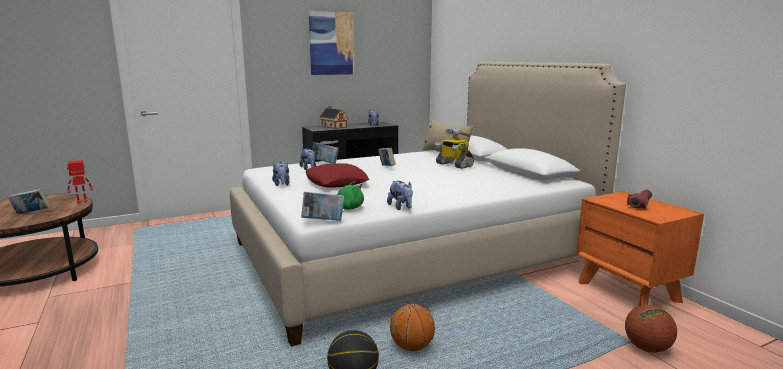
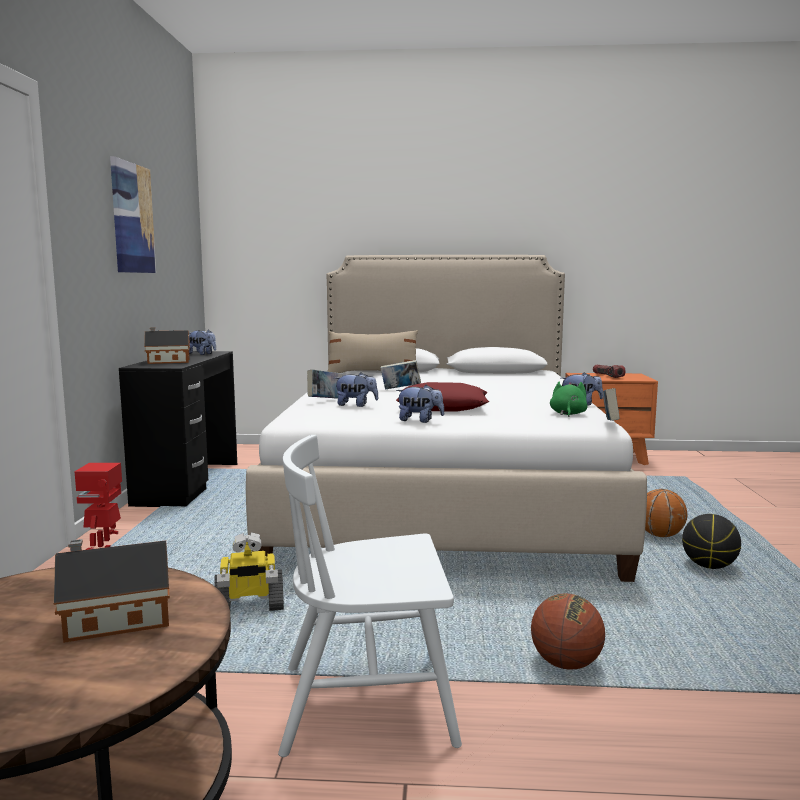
camera: 60 degrees left, 5 degrees down
(31, 213) = (113, 619): book -> toy house
(105, 299) = (368, 703): none -> white chair
(453, 165) = (426, 377): toy robot -> toy robot (249, 606)
(647, 348) = (696, 476): basketball -> basketball (566, 664)

